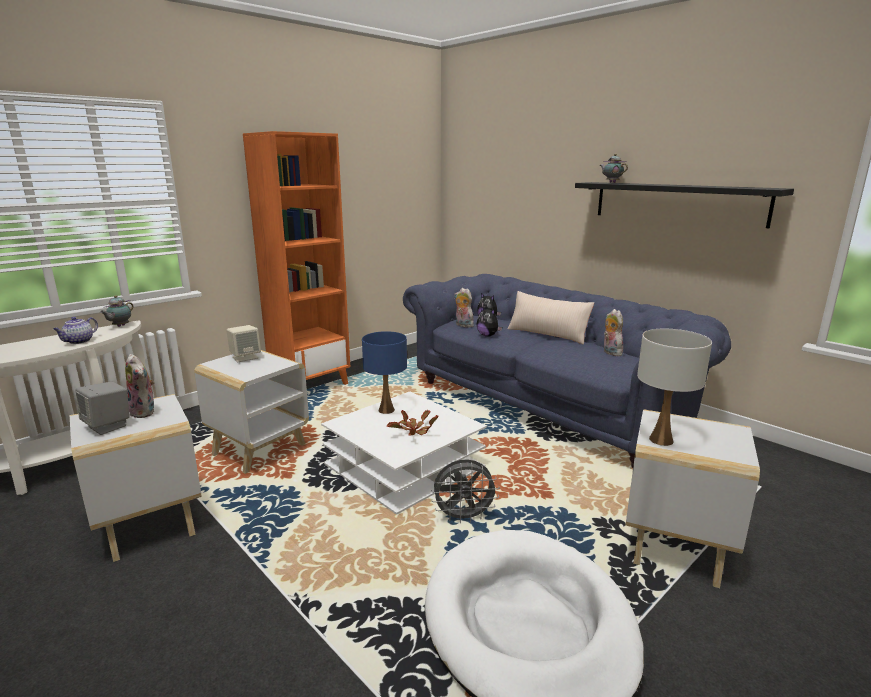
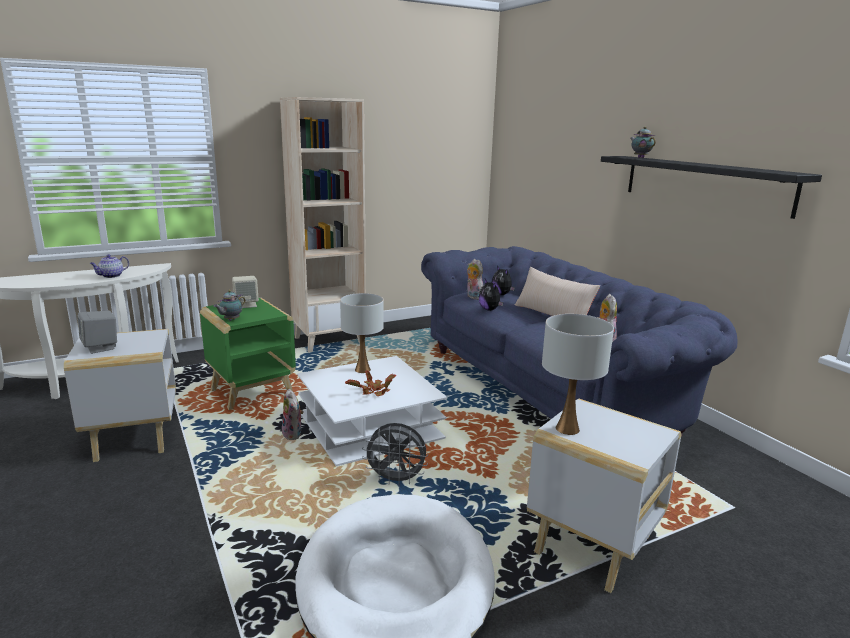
camera: 15 degrees right, 0 degrees up
(120, 326) = (151, 266): teapot -> teapot (230, 320)
(145, 412) = (135, 340): plush toy -> plush toy (294, 435)
(260, 449) = (253, 391): white side table -> green side table
(310, 385) = (329, 340): orange bookcase -> beige bookcase
(386, 410) = (362, 370): blue table lamp -> white table lamp

